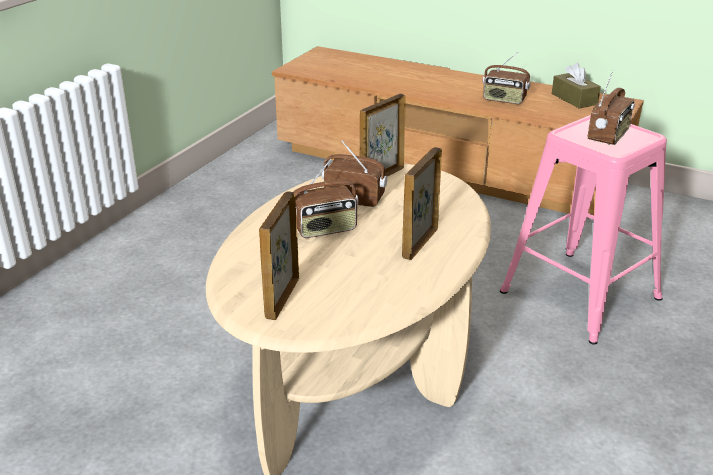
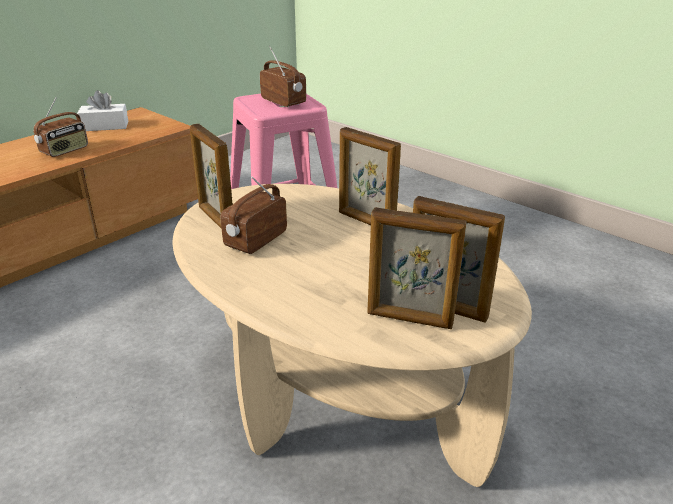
camera: 75 degrees left, 0 degrees up
(260, 282) = (409, 319): none -> picture frame
(325, 229) = (313, 266): radio -> none
(574, 99) = (105, 126): brown tissue box -> white tissue box

